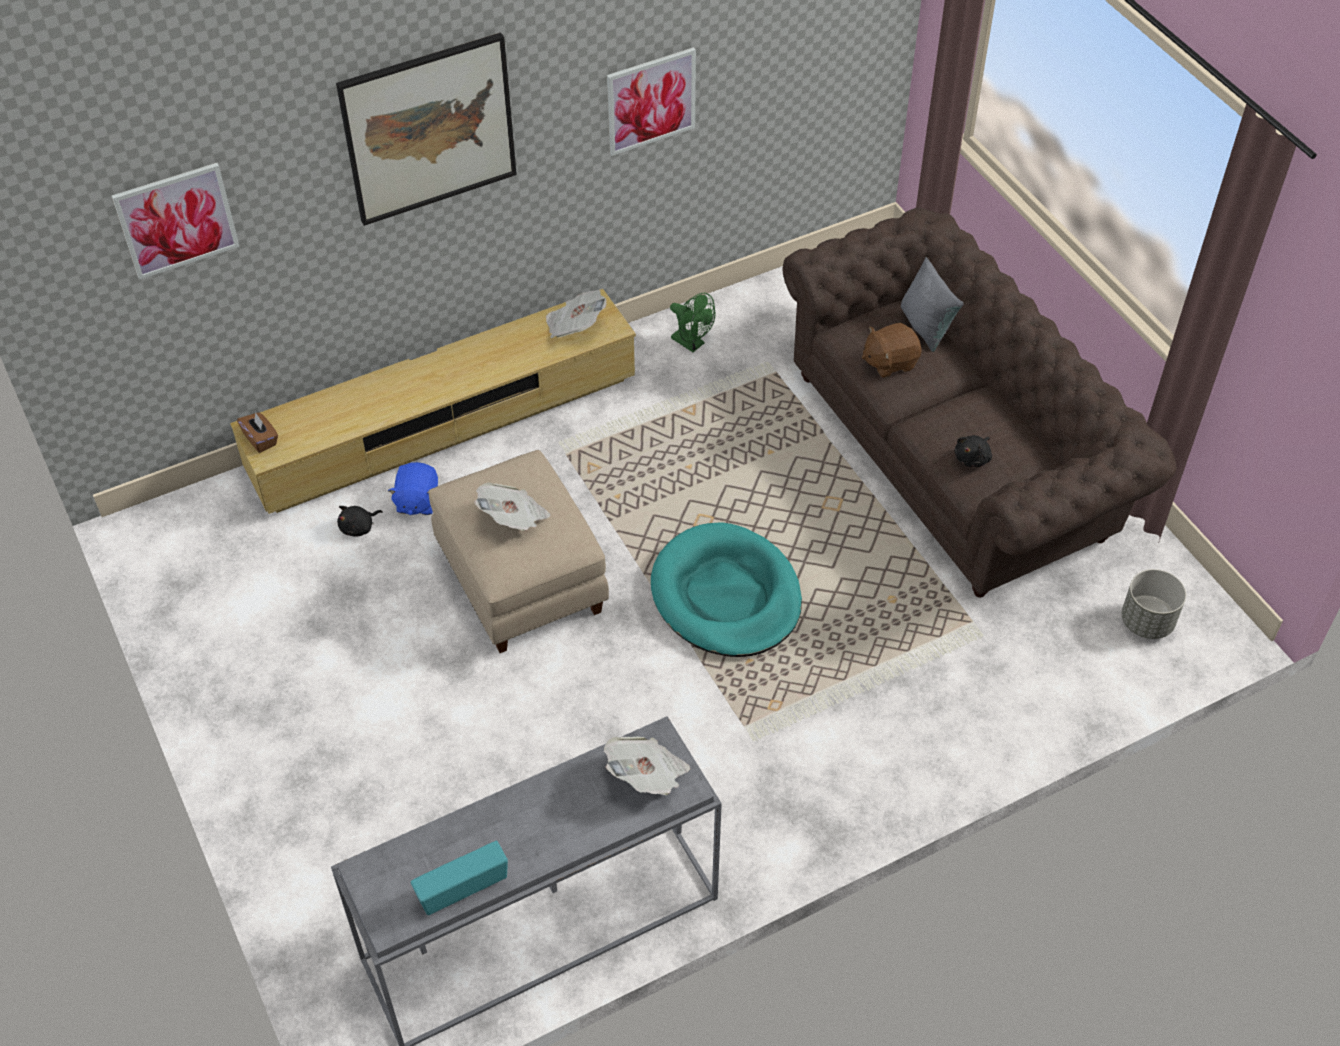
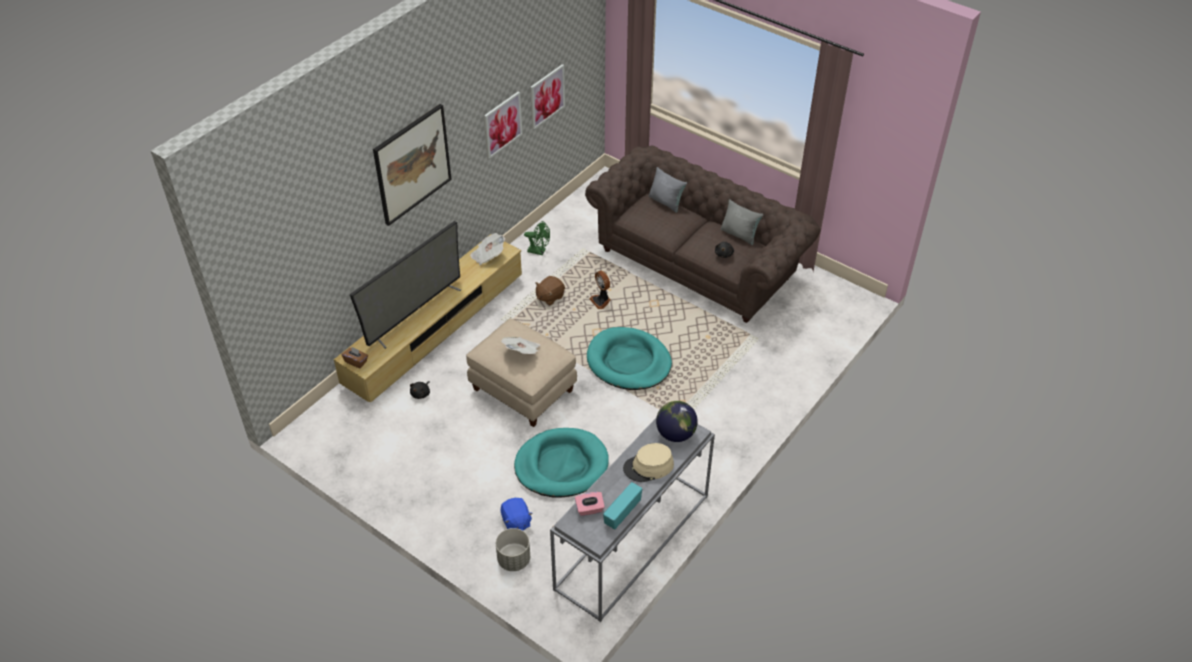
camera: 25 degrees left, 5 degrees down
(176, 220) = (306, 245): picture -> picture (547, 96)
(398, 387) = (414, 313): none -> television
(413, 858) = (589, 509): none -> pink tissue box
(416, 501) = (444, 371): blue plush toy -> blue plush toy (516, 522)
(505, 740) = (561, 465): none -> turquoise dog bed
(561, 820) = (648, 467): none -> beige hat
(647, 776) = (675, 434): newspaper -> globe
(744, 467) = (601, 301): none -> fan
(889, 362) = (659, 223): brown plush toy -> brown plush toy (549, 297)
(1024, 431) = (739, 234): none -> grey pillow
(1146, 622) = (826, 307): grey planter -> grey planter (513, 560)

